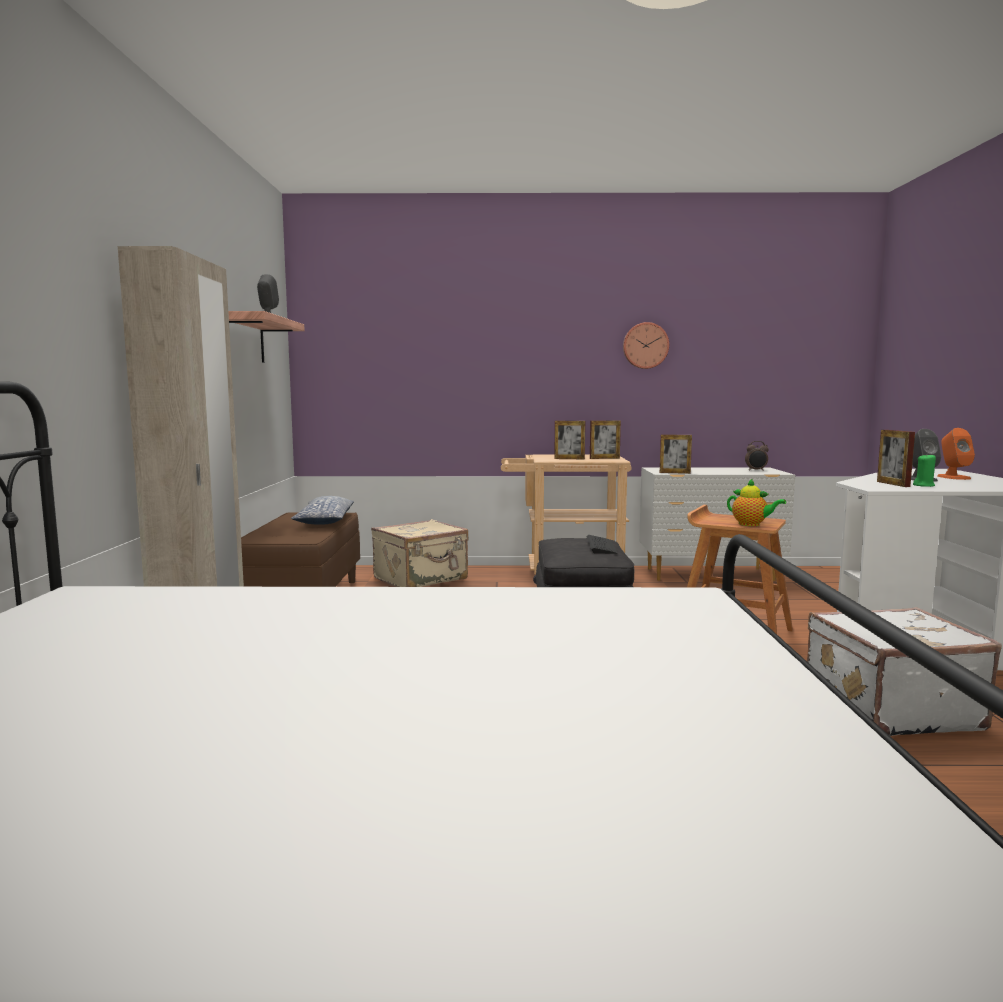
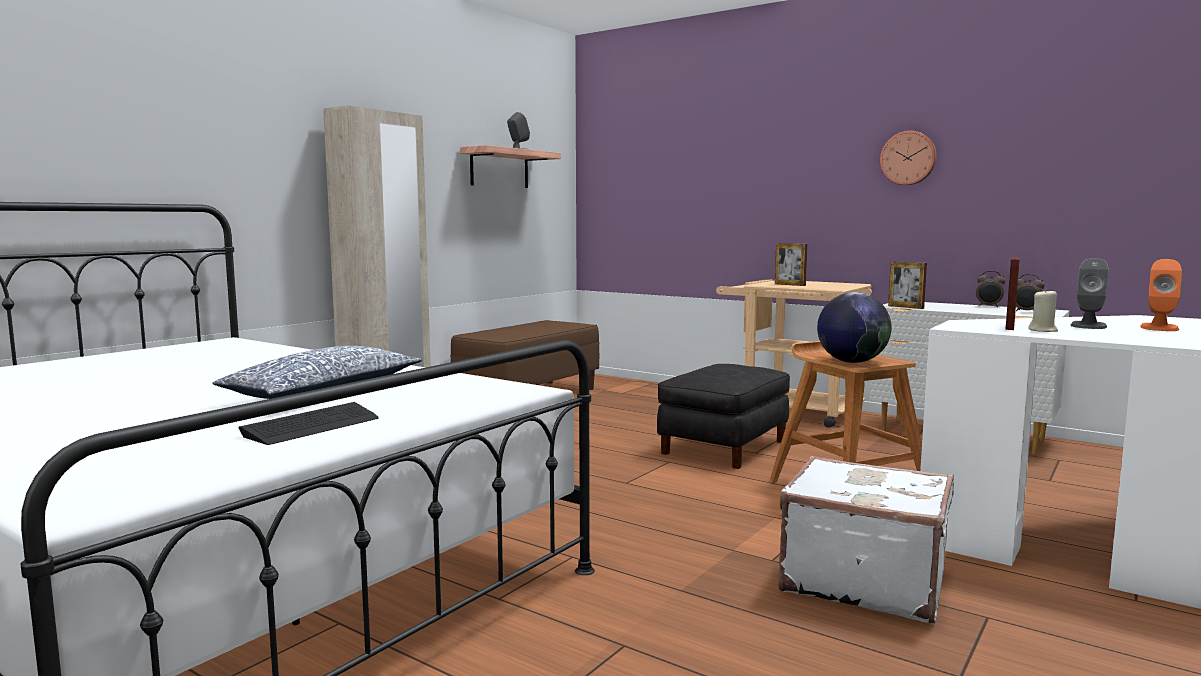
camera: 35 degrees right, 0 degrees up
(324, 521) = (553, 328): pillow -> pillow (323, 392)
(421, 579) = (650, 395): beige suitcase -> none
(601, 546) = (742, 374): keyboard -> keyboard (312, 426)
(604, 458) = (830, 286): picture frame -> none
(717, 468) = (989, 306): none -> alarm clock
(751, 525) = (851, 362): teapot -> globe
(924, 485) = (1043, 330): green candle -> beige candle

